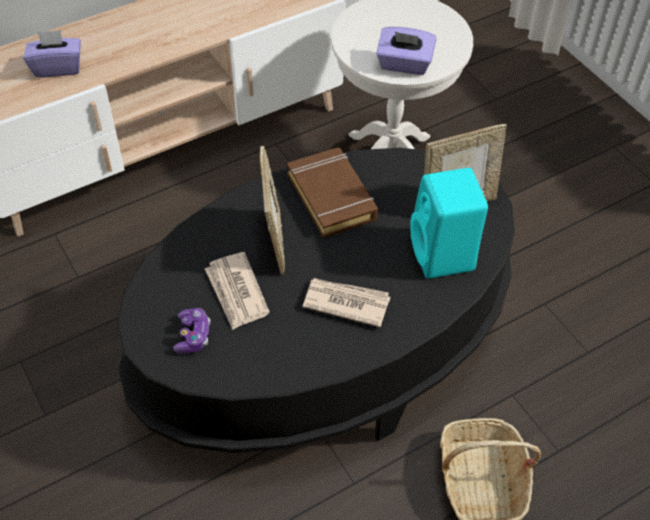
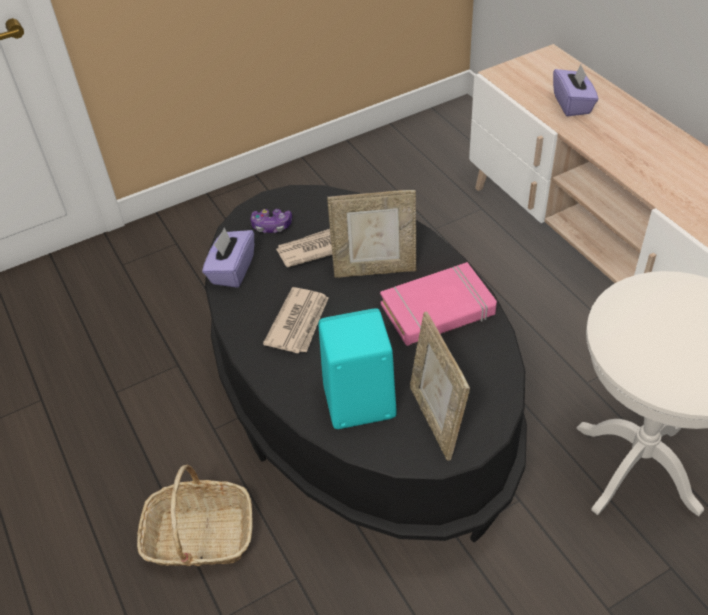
camera: 95 degrees right, 5 degrees down
(332, 197) = (438, 310): brown book -> pink book
(404, 65) = (624, 337): purple tissue box -> purple tissue box (232, 270)

